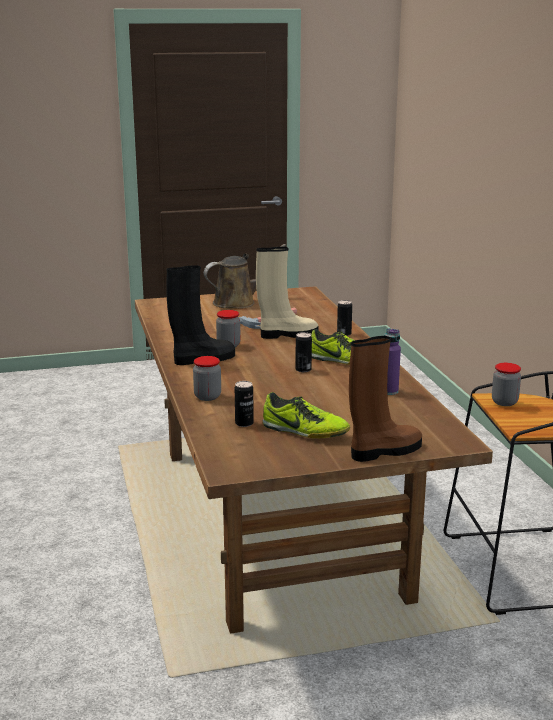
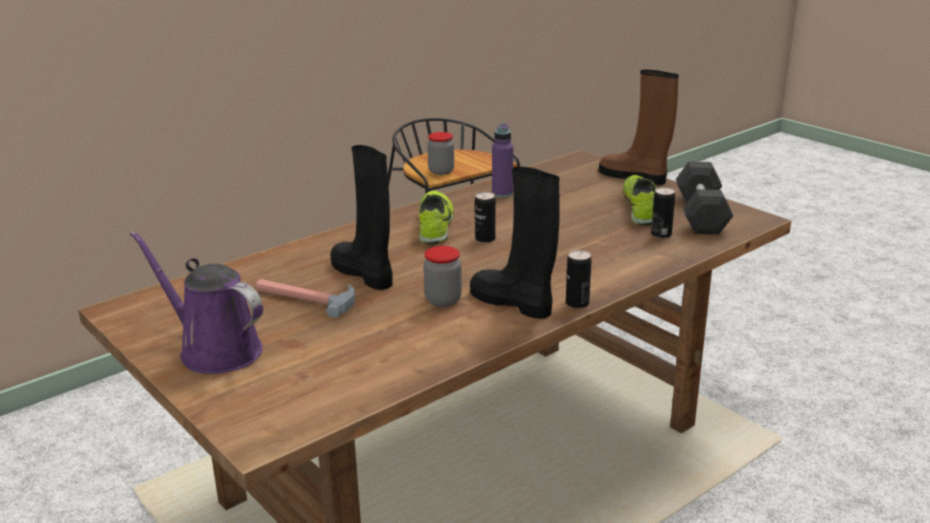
camera: 115 degrees left, 5 degrees up
(207, 396) = (624, 267): jar -> none
(238, 302) = (214, 350): brown watering can -> purple watering can
(264, 451) = (701, 214): none -> black dumbbell
(287, 334) = (364, 274): beige boot -> black boot
(344, 334) = (334, 242): can -> can (577, 303)

